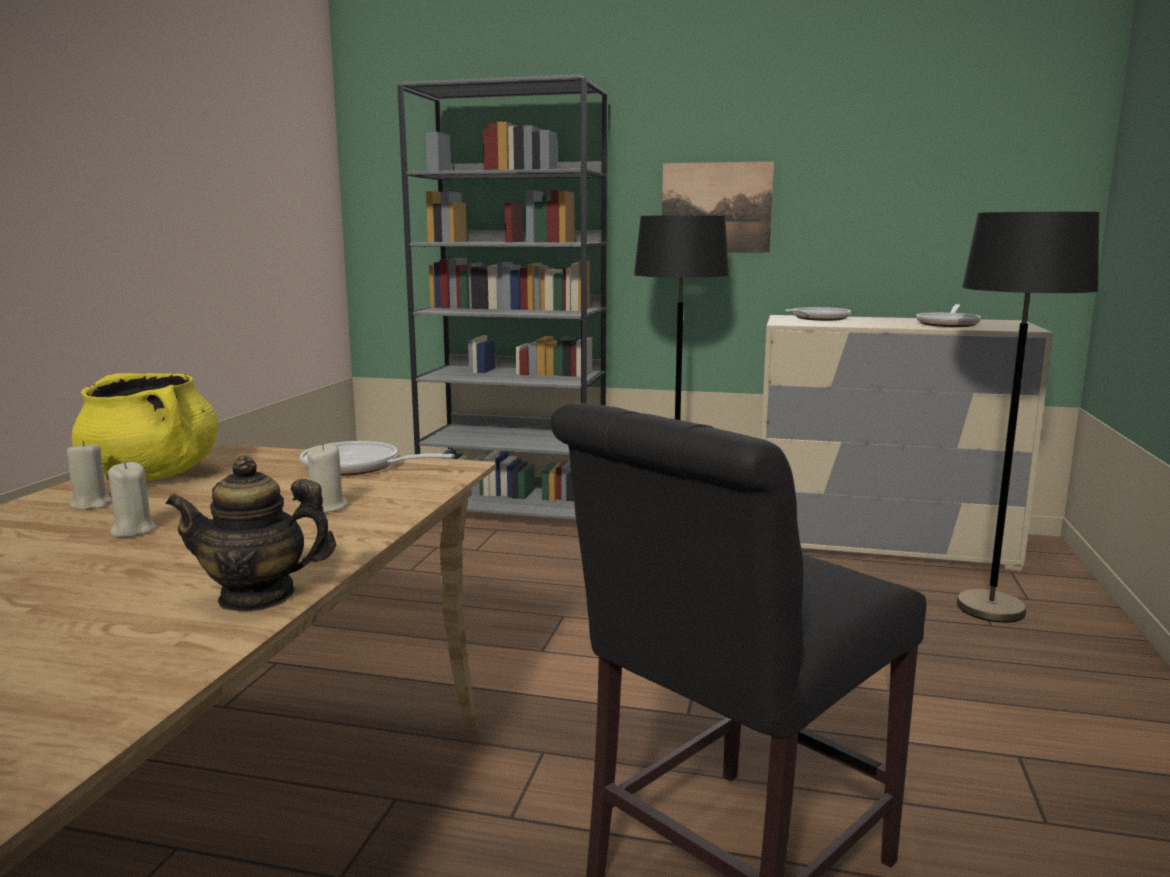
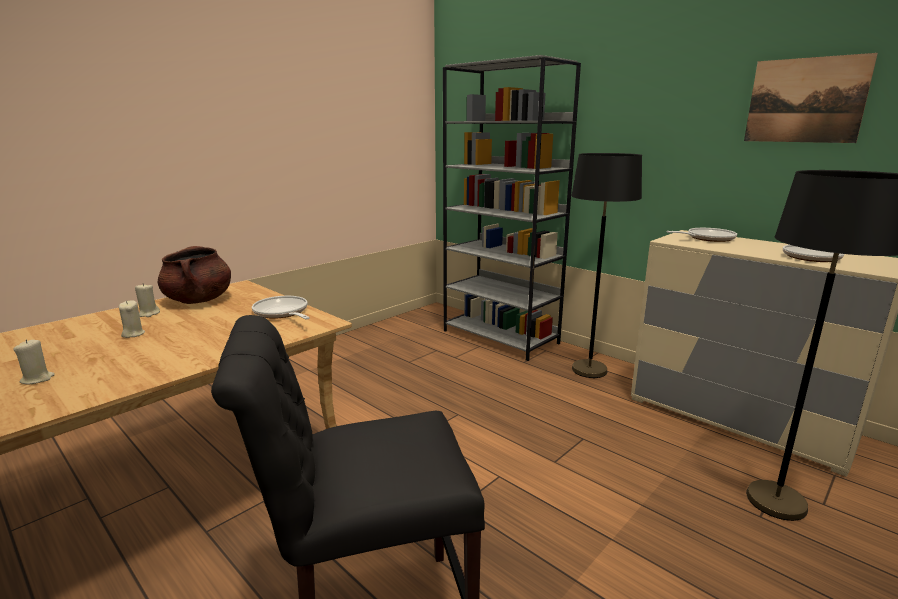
camera: 30 degrees right, 5 degrees up
(153, 475) = (199, 300): yellow cooking pot -> brown cooking pot
(257, 596) = (99, 389): teapot -> none
(328, 507) = (222, 338): beige candle -> beige candle (37, 379)
(716, 208) = (651, 146): picture -> picture (805, 100)

